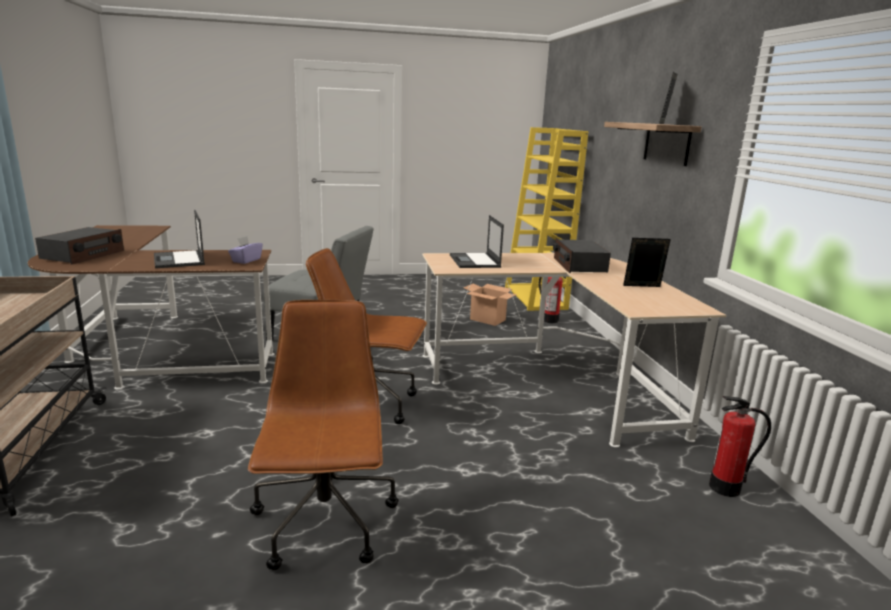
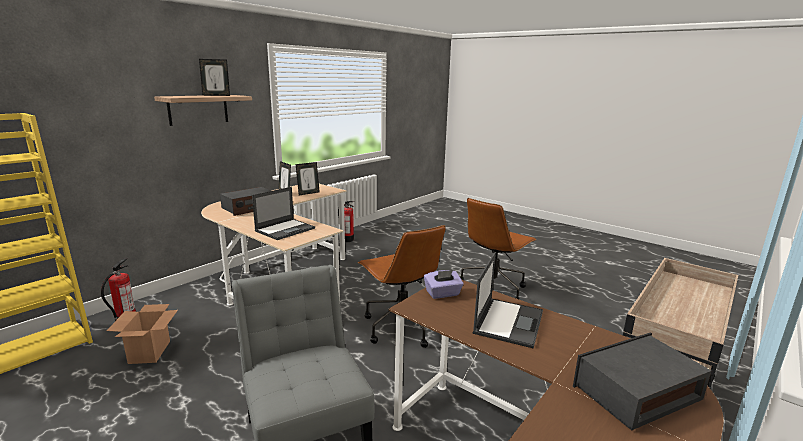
camera: 130 degrees left, 0 degrees up
(629, 295) = (308, 193): none -> picture frame

